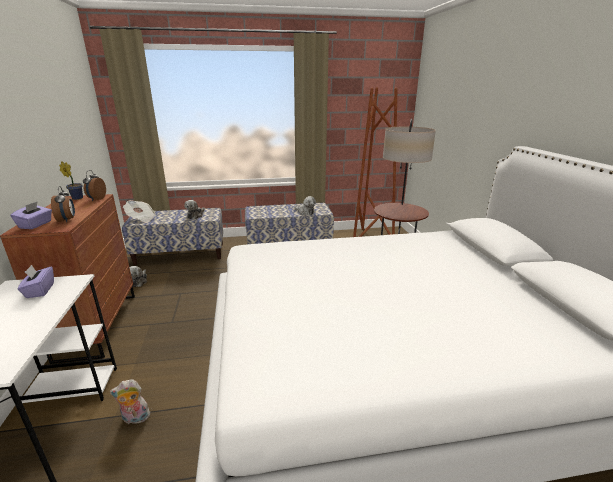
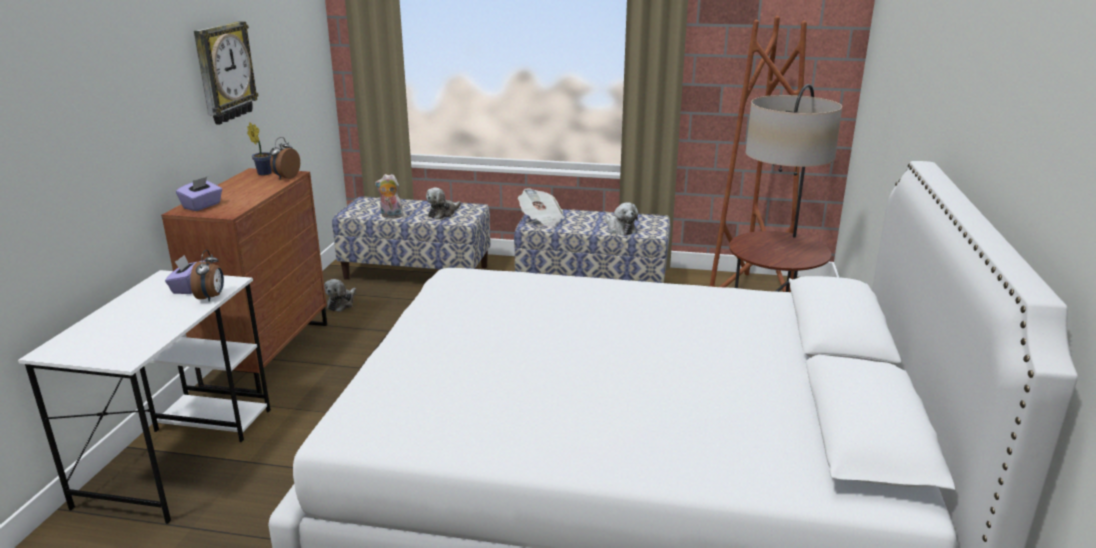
camera: 20 degrees right, 0 degrees up
(34, 124) = (224, 72): none -> wall clock
(67, 220) = (238, 204): alarm clock -> alarm clock (211, 297)
(135, 419) = (268, 470): plush toy -> plush toy (390, 216)
(141, 218) = (363, 208): newspaper -> newspaper (541, 220)

